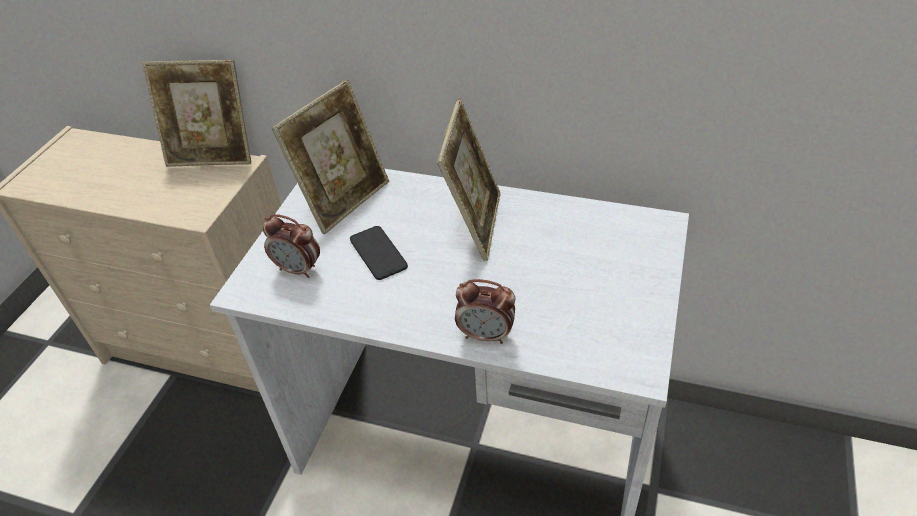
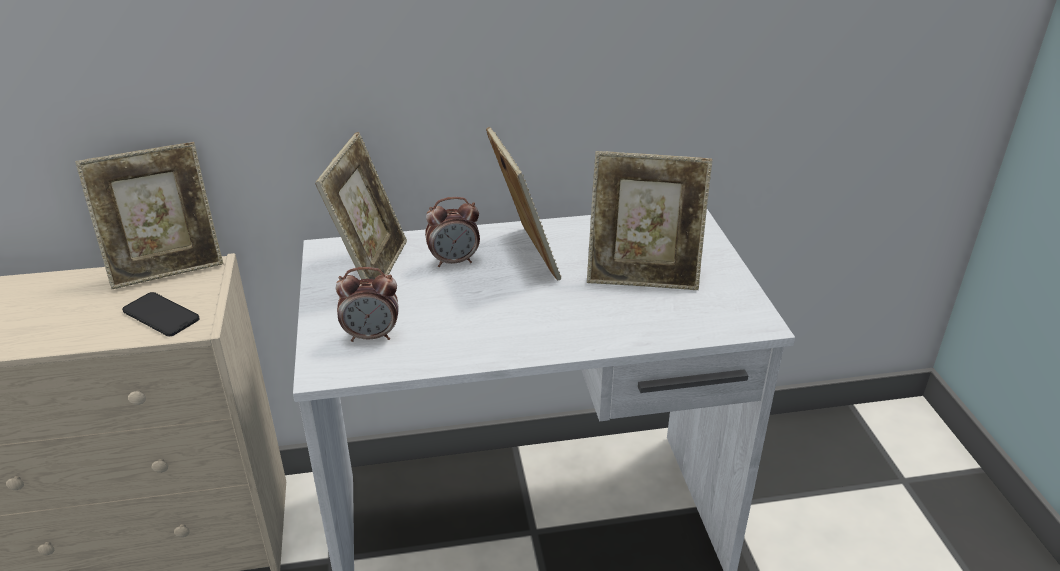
camera: 30 degrees left, 10 degrees down
(378, 253) = (447, 301): phone -> phone (161, 315)
(486, 335) = (608, 335): alarm clock -> alarm clock (454, 261)
(566, 279) = (643, 275): none -> picture frame

